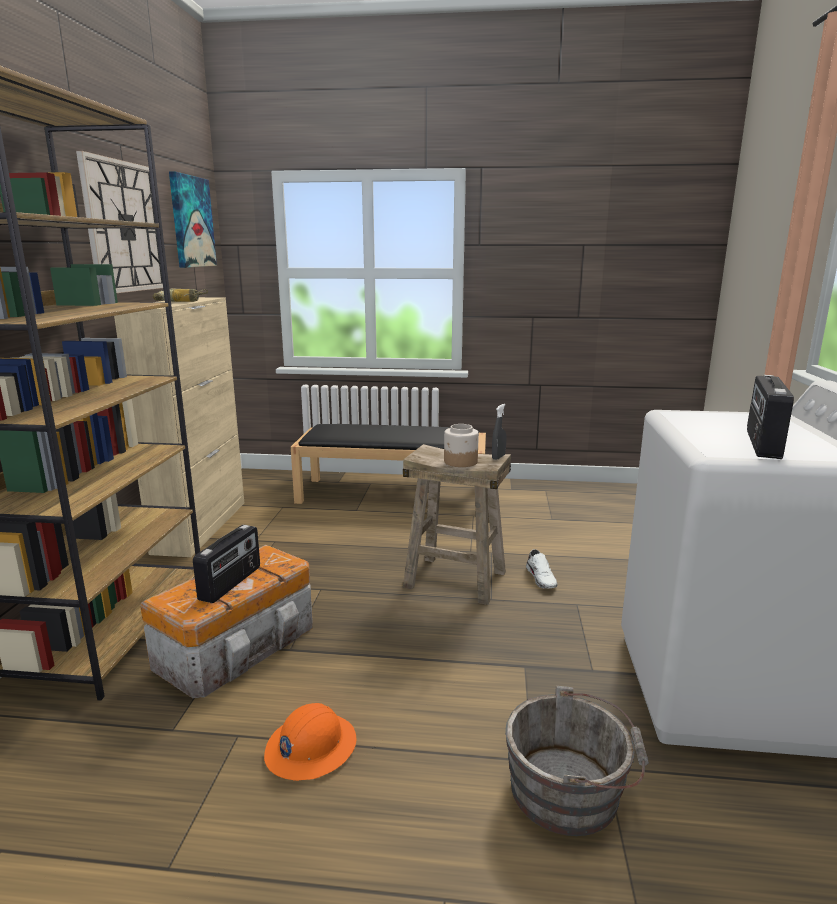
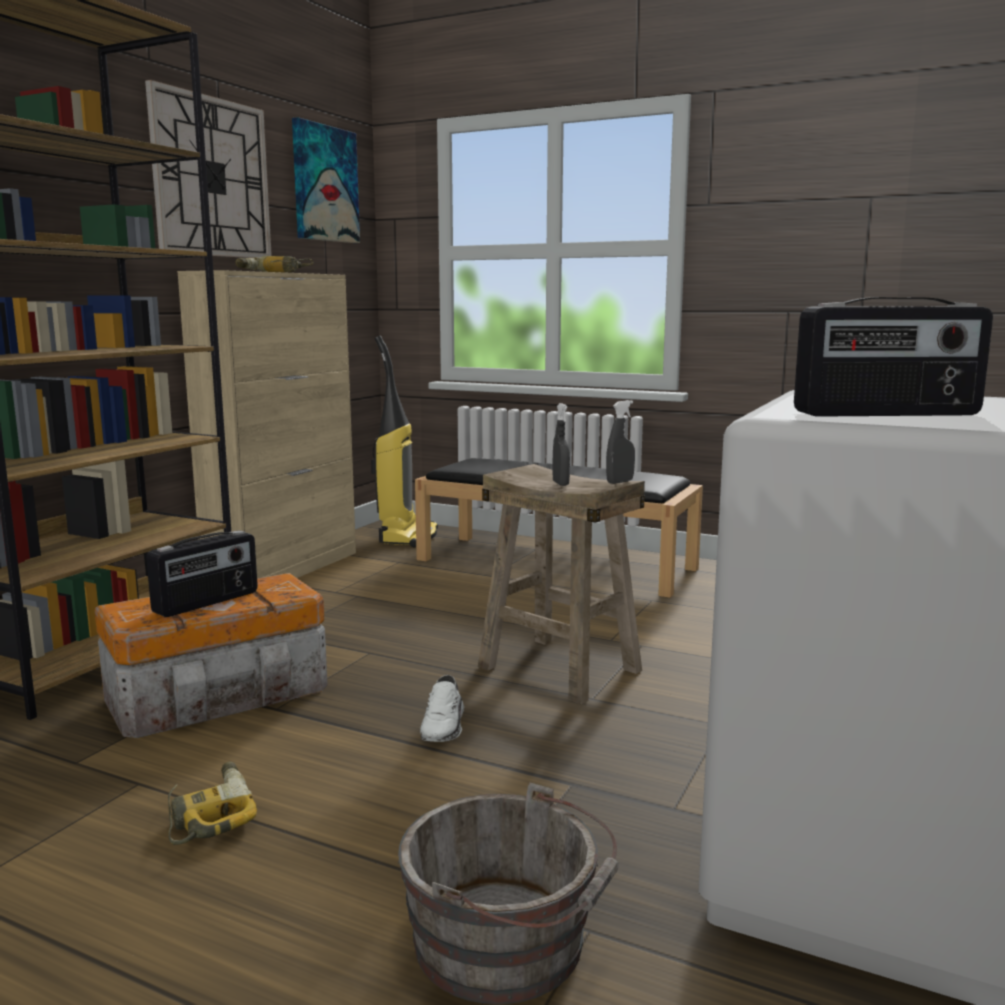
camera: 20 degrees right, 5 degrees down
(272, 483) = (407, 537): none -> vacuum cleaner
(310, 748) = (208, 814): orange hard hat -> power drill
(460, 462) = (560, 483): jar -> grey spray bottle
(542, 578) = (692, 686): white shoe -> white shoe (445, 726)
(761, 444) = (887, 414): radio -> radio turned 135 degrees counterclockwise

